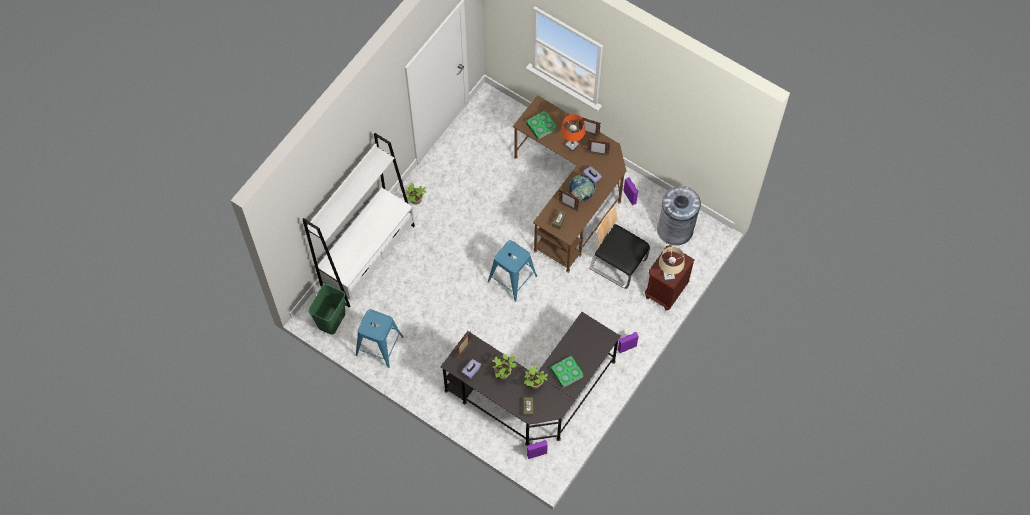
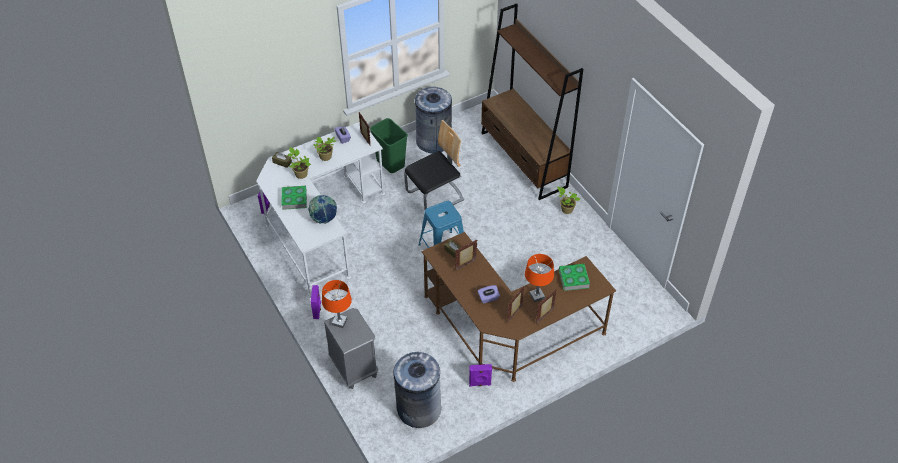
camera: 115 degrees right, 15 degrees down
(331, 320) = (476, 119): green trash can -> green trash can (391, 163)
(368, 257) = (523, 160): white bookcase -> brown bookcase
(379, 345) = (433, 141): blue stool -> grey trash can
(534, 394) = (320, 224): black desk -> white desk
(581, 194) = (473, 281): globe -> globe (323, 219)
(617, 263) = (409, 340): chair -> chair (435, 196)
(665, 291) = (354, 368): brown nightstand -> grey nightstand
(668, 276) = (339, 322): beige table lamp -> orange table lamp

